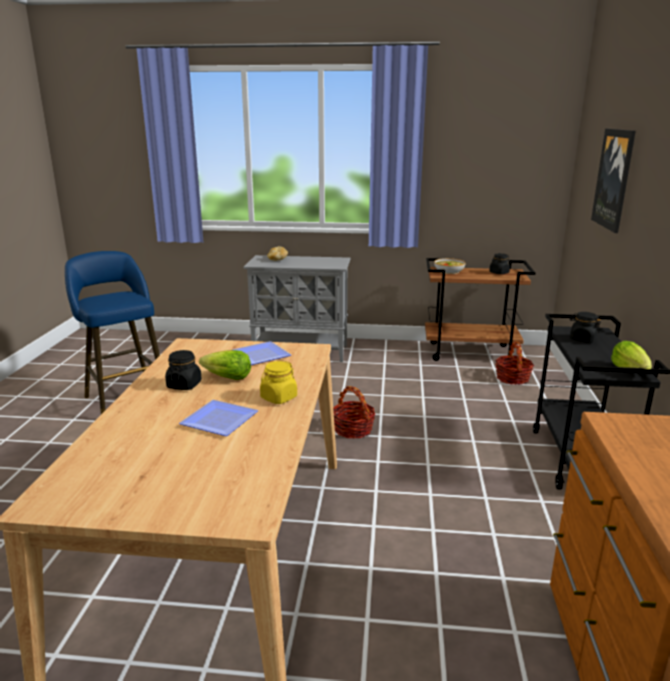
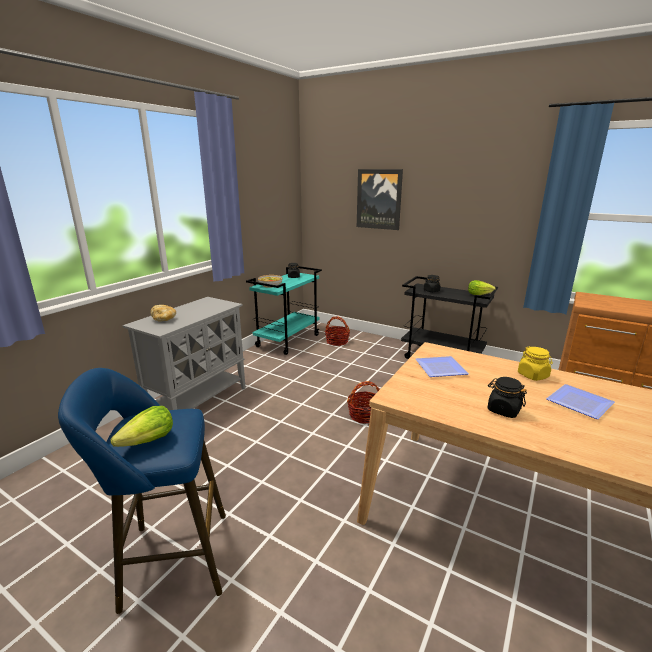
camera: 65 degrees left, 0 degrees up
(227, 378) = (489, 389): lettuce -> lettuce (148, 441)
(471, 353) = (288, 340): brown cart -> turquoise cart

